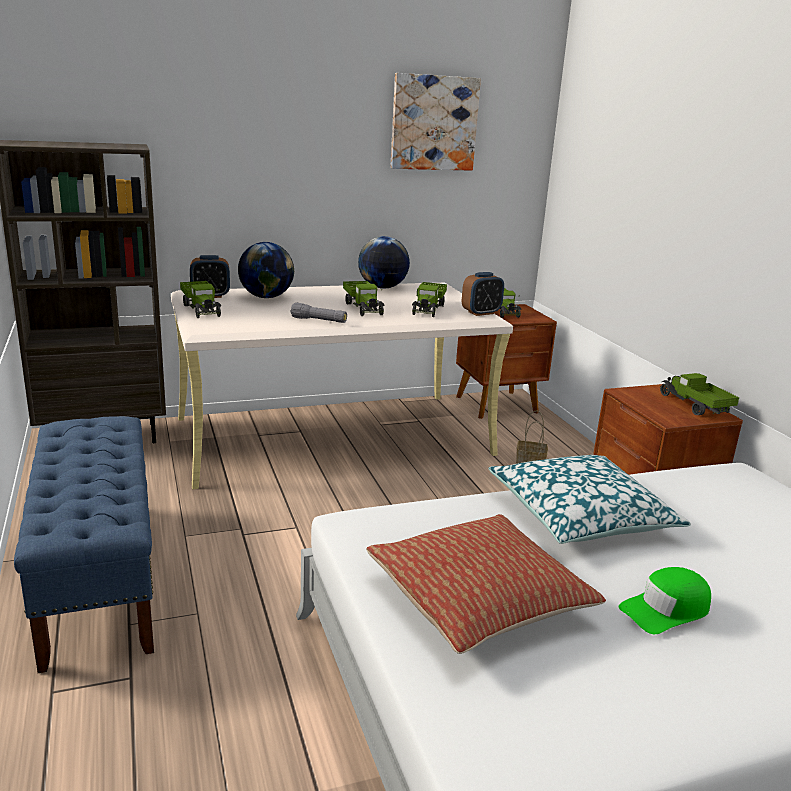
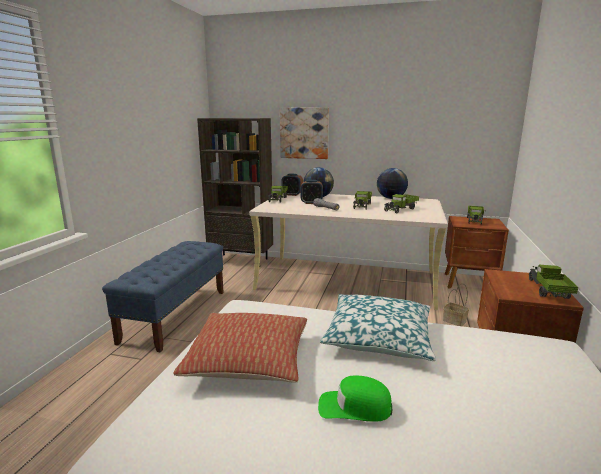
camera: 35 degrees right, 5 degrees down
(433, 123) = (432, 100): picture -> picture (304, 133)
(481, 313) = (432, 214): alarm clock -> alarm clock (311, 203)

